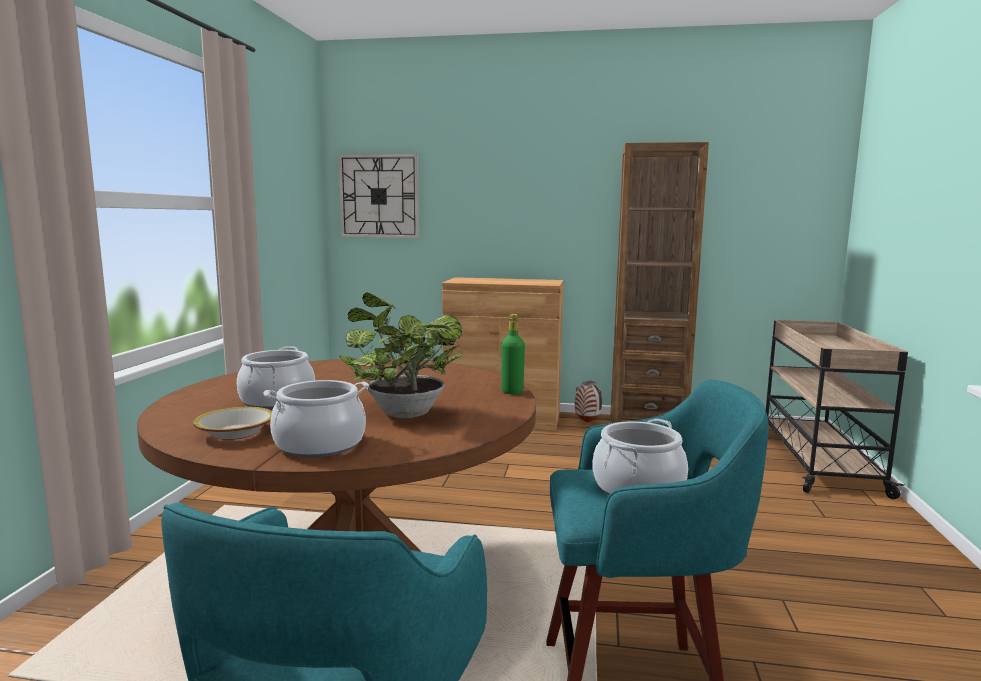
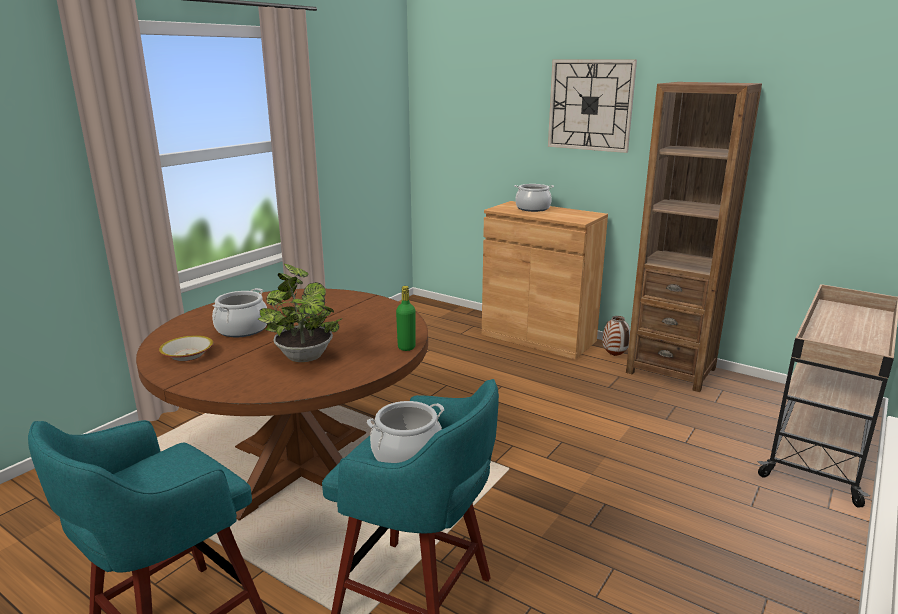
camera: 25 degrees right, 10 degrees up
(320, 445) = (220, 376): cooking pot -> cooking pot (533, 208)
(379, 196) = (452, 119): wall clock -> wall clock (590, 105)

